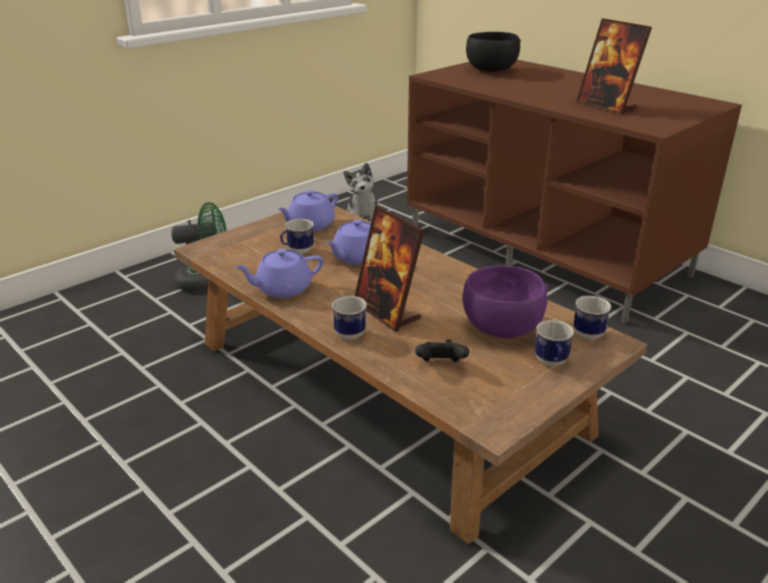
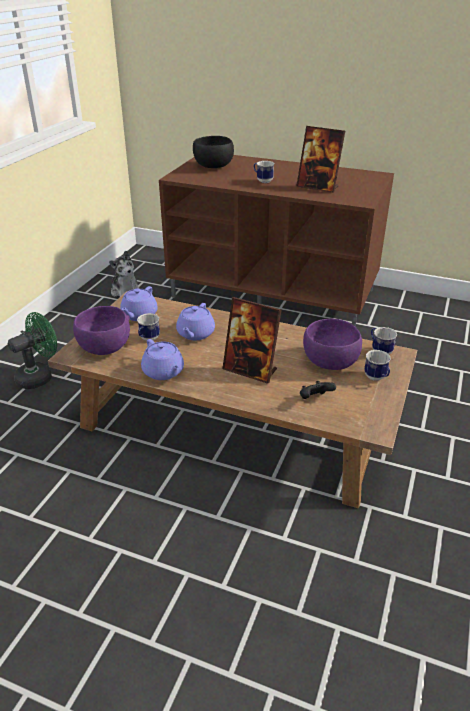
camera: 25 degrees left, 5 degrees up
(242, 249) = (105, 348): none -> purple bowl
(282, 289) = (163, 372): purple teapot -> purple teapot turned 75 degrees counterclockwise
(347, 332) = (237, 392): mug -> mug (262, 181)

